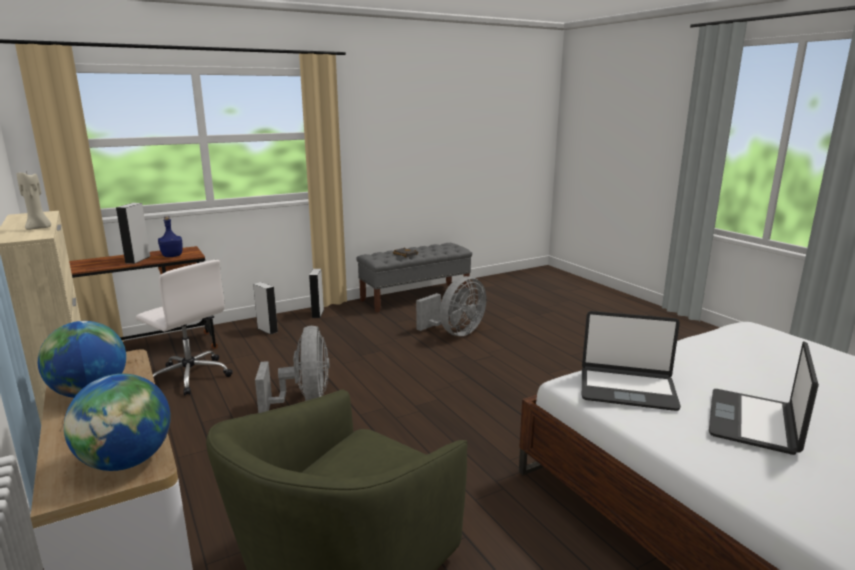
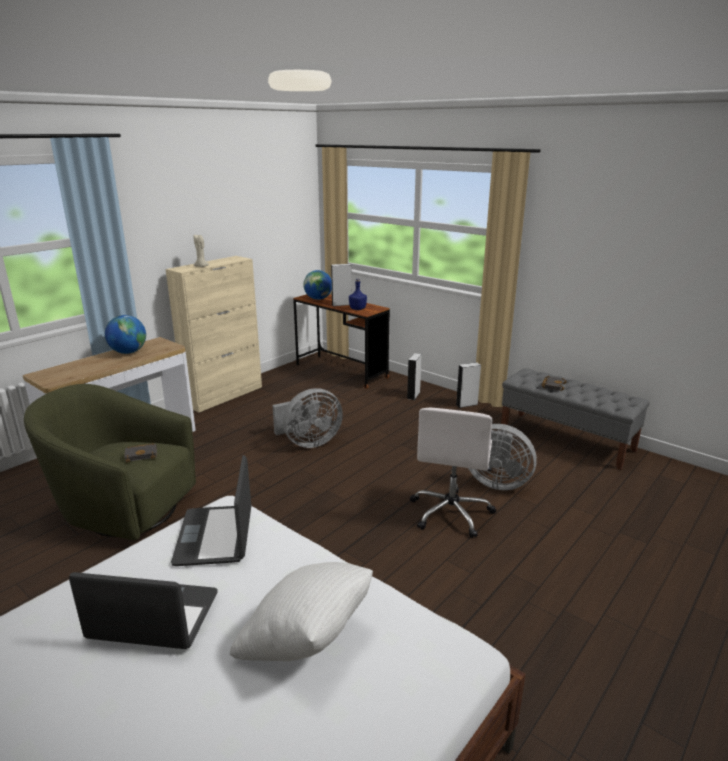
camera: 70 degrees right, 5 degrees up
(127, 462) = (59, 377): globe -> globe (318, 299)
(190, 376) = (320, 394): white office chair -> white office chair (451, 512)
(377, 452) = (142, 454): none -> black book
(760, 366) = (306, 642): none -> white pillow

